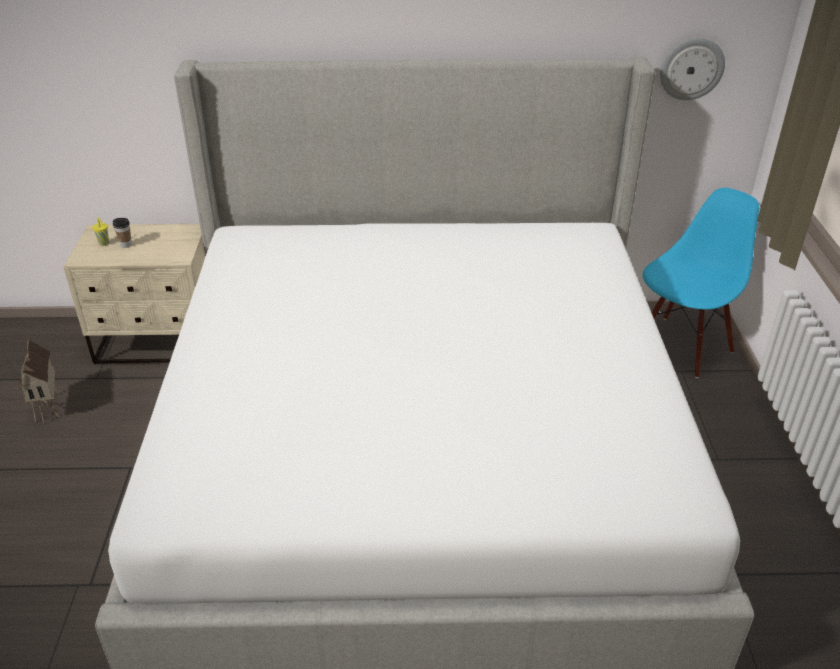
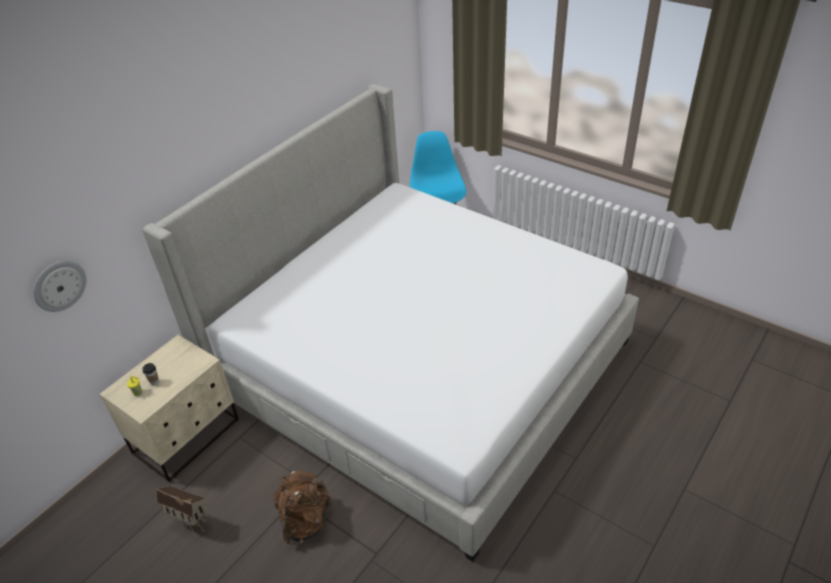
camera: 50 degrees left, 5 degrees up
(102, 493) = (305, 521): none -> brown backpack
(691, 68) = (389, 78): wall clock -> wall clock (59, 285)

